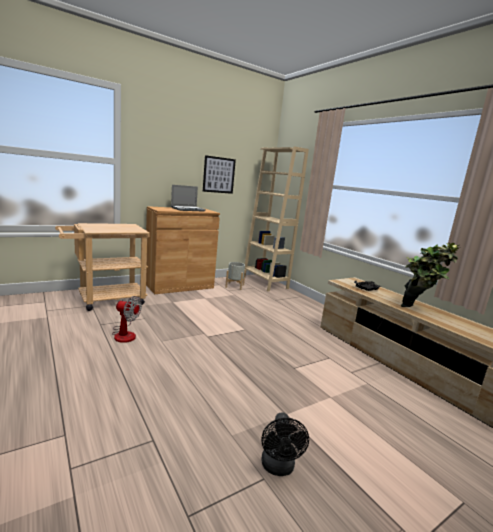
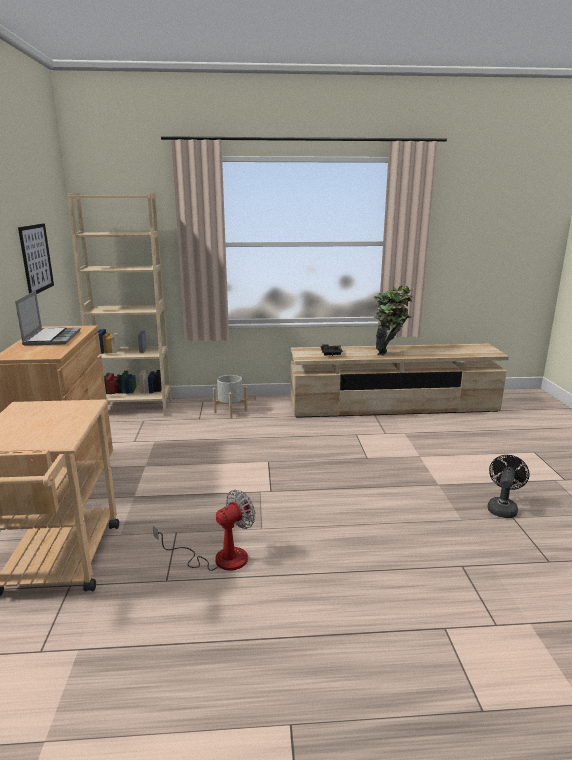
camera: 60 degrees left, 5 degrees up
(234, 286) = (123, 432): grey planter -> grey planter (230, 411)
(278, 468) = (502, 507): black fan -> black fan turned 90 degrees counterclockwise

